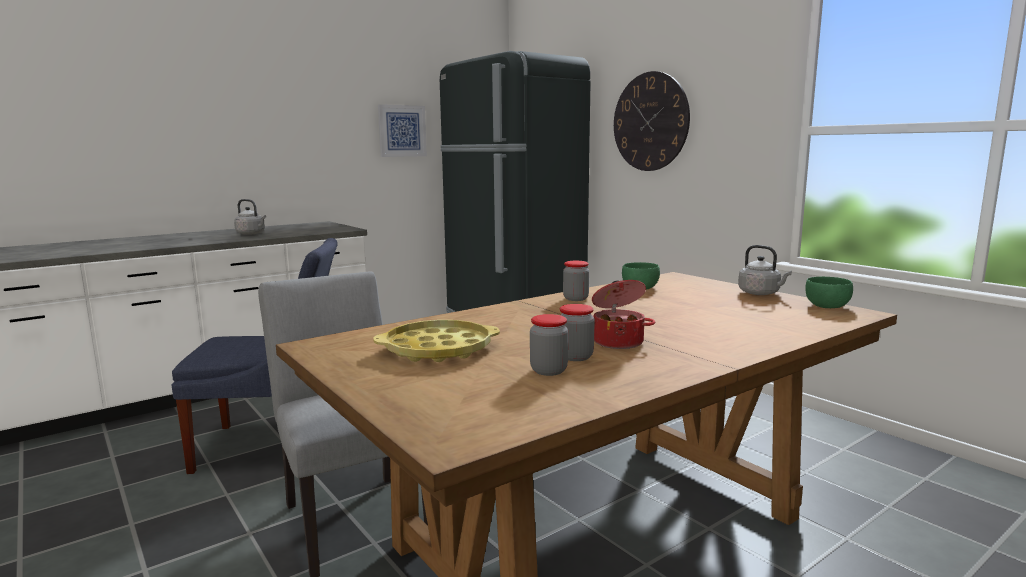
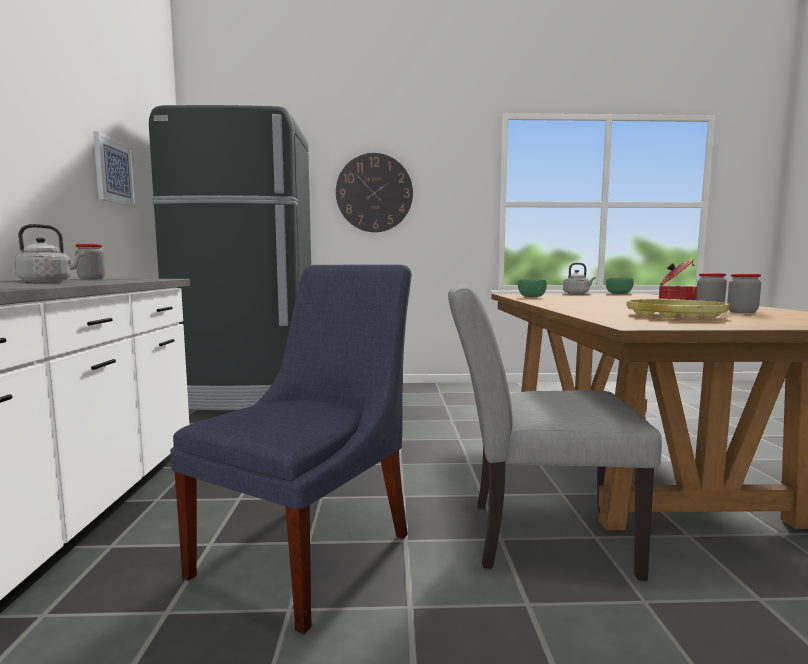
camera: 55 degrees left, 5 degrees down
(575, 298) = (545, 301): jar -> jar (91, 279)

